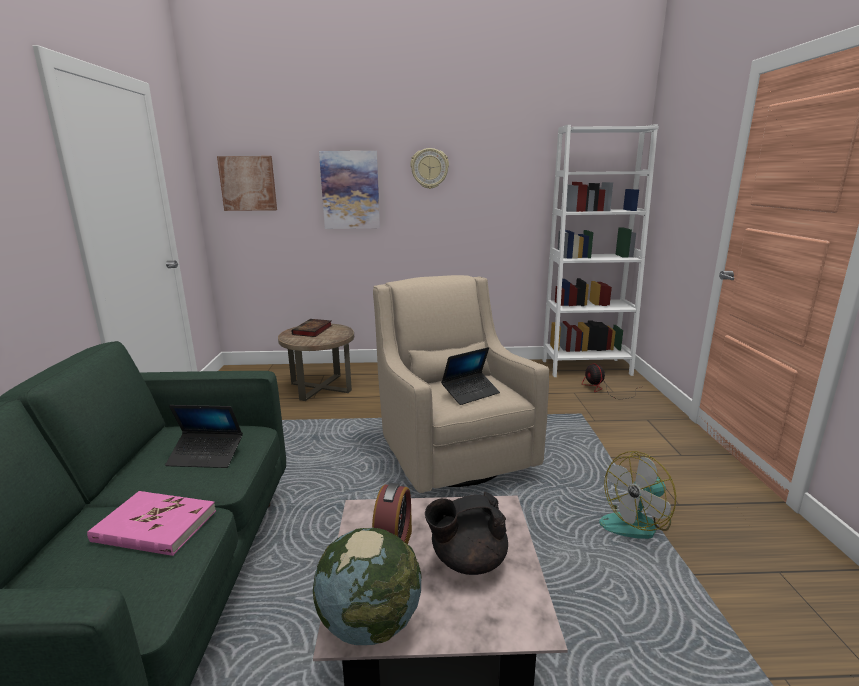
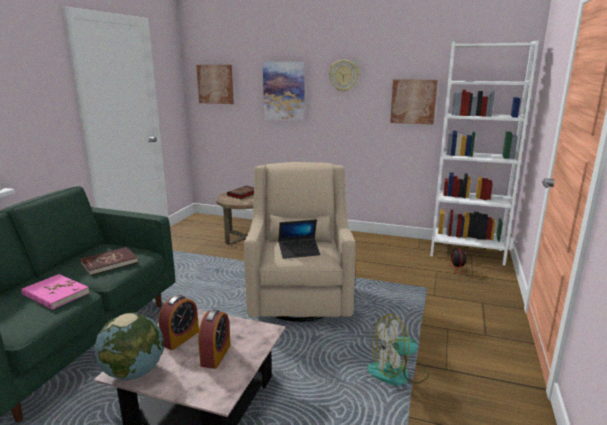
camera: 20 degrees right, 0 degrees up
(206, 456) = (109, 263): laptop -> red book
(467, 561) = (216, 355): black teapot -> alarm clock
(515, 198) = (413, 101): none -> picture

